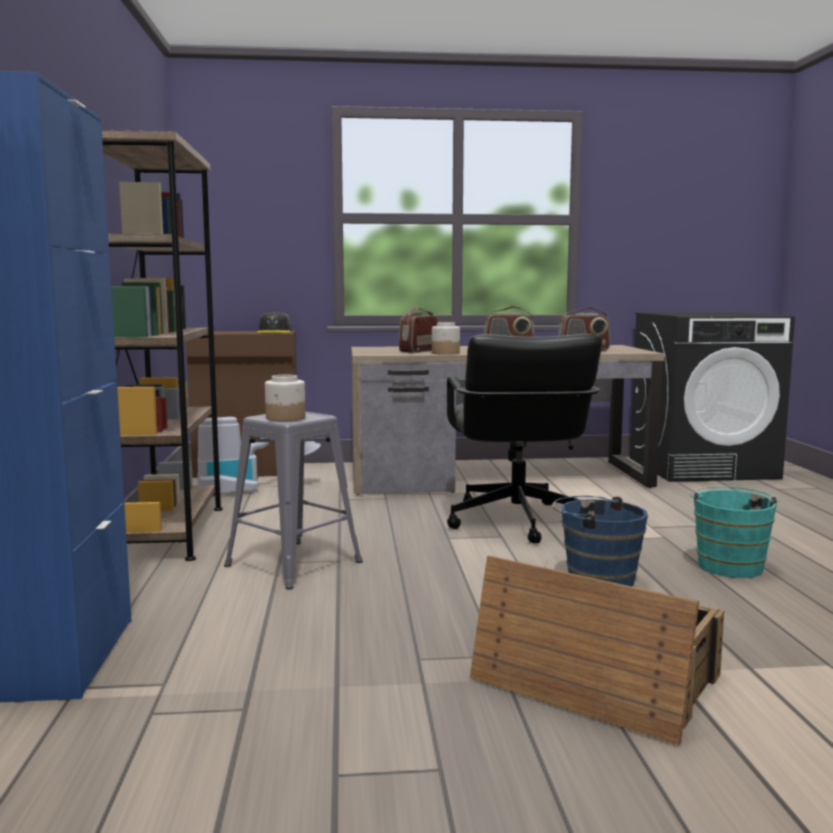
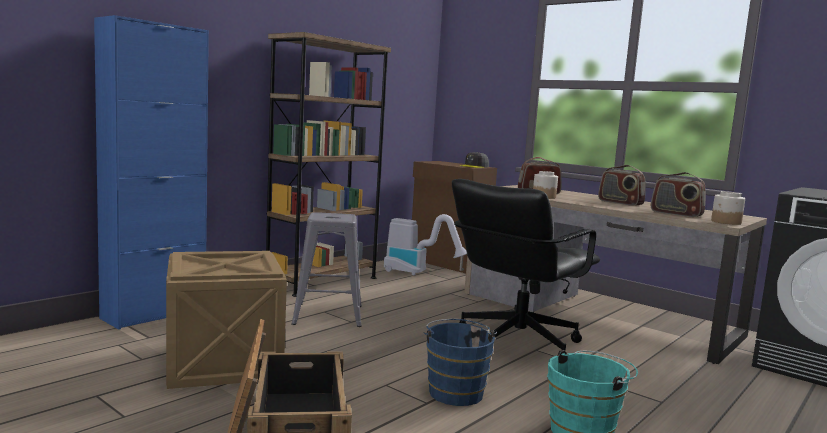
camera: 45 degrees right, 0 degrees up
(285, 418) = (324, 216): jar -> jar (726, 222)
(356, 661) = (223, 364): none -> crate

